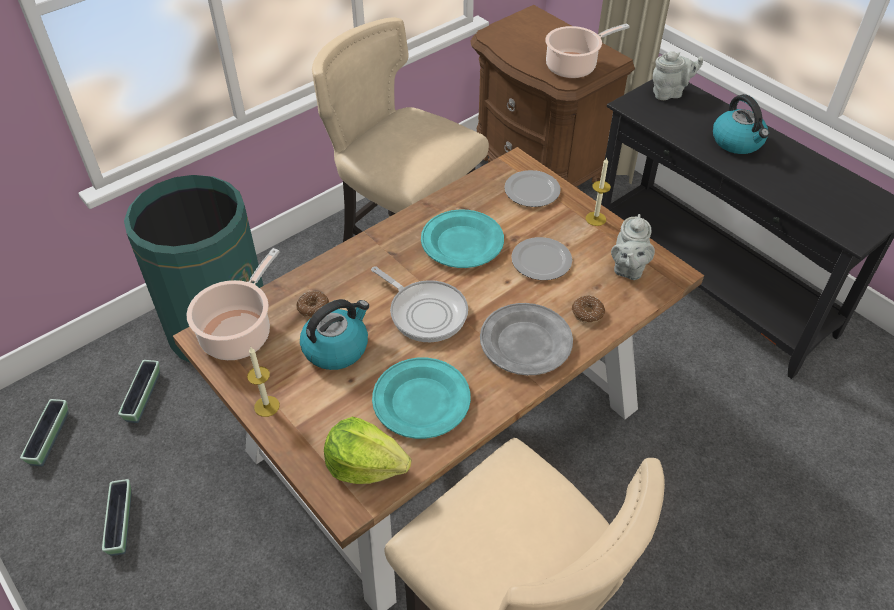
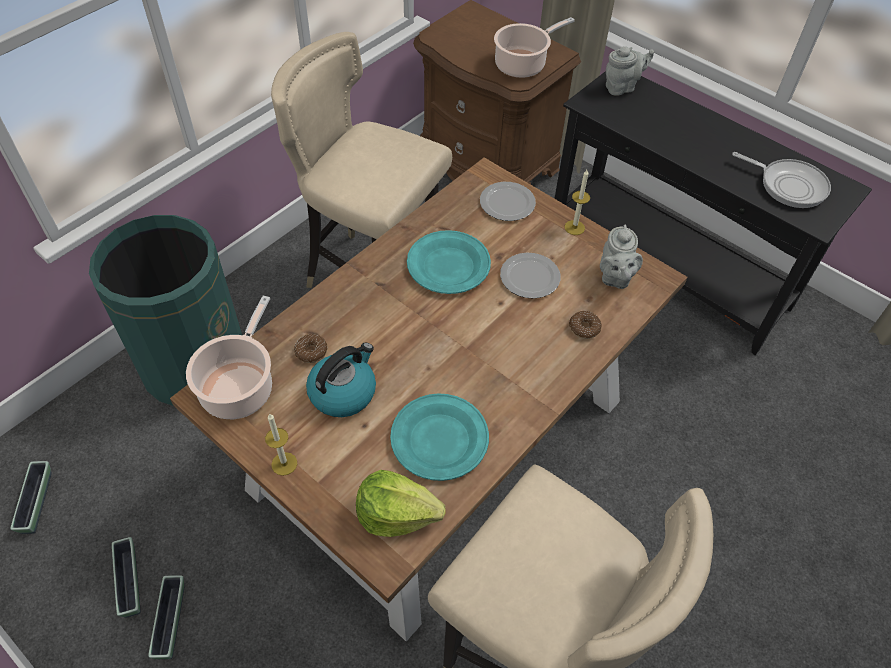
camera: 10 degrees left, 5 degrees up
(143, 397) = (128, 446): planter -> planter (171, 621)
(425, 312) = (425, 344): frying pan -> frying pan (788, 185)
(525, 343) = (530, 366): grey plate -> none
(738, 142) = (695, 134): kettle -> none

